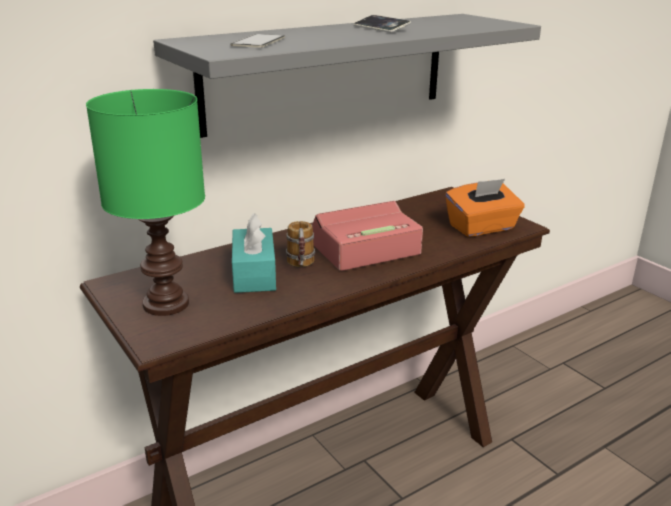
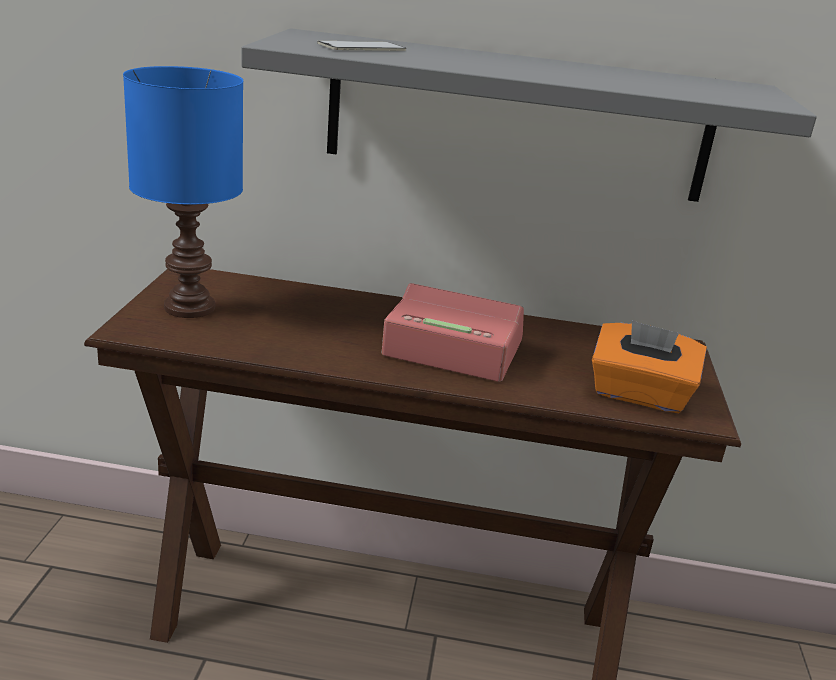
camera: 40 degrees right, 0 degrees up
(168, 304) = (191, 308): green table lamp -> blue table lamp
(254, 273) = (304, 320): turquoise tissue box -> none
(301, 267) = (356, 334): mug -> none
(381, 28) = (562, 69): phone -> none

